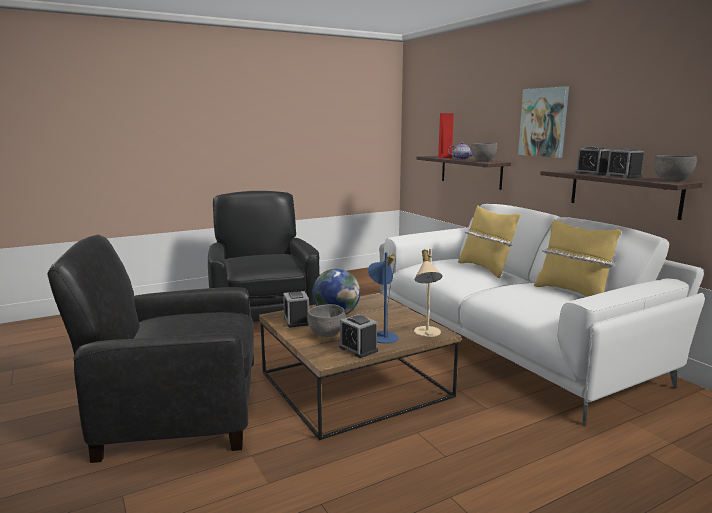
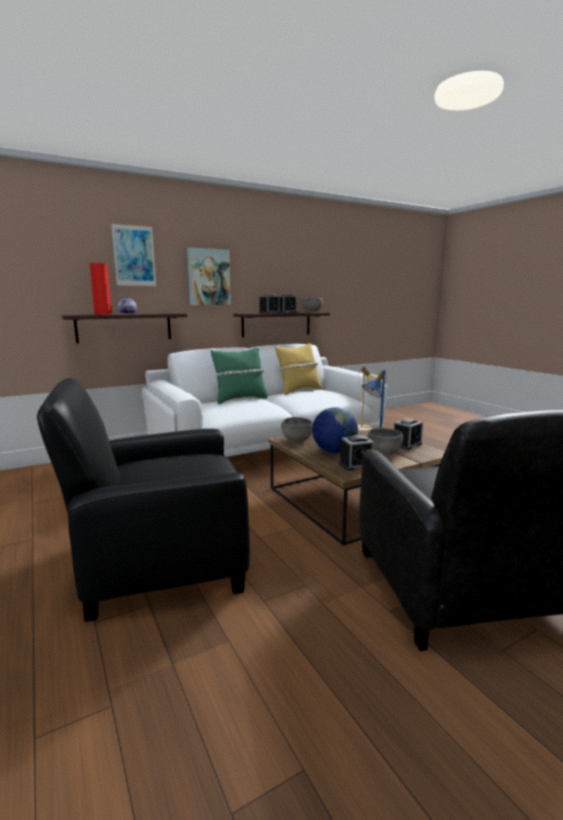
camera: 90 degrees left, 0 degrees up
(483, 160) = (158, 313): grey bowl -> grey bowl (296, 441)
(484, 103) = (134, 256): none -> picture
(485, 269) = (240, 399): yellow pillow -> green pillow

